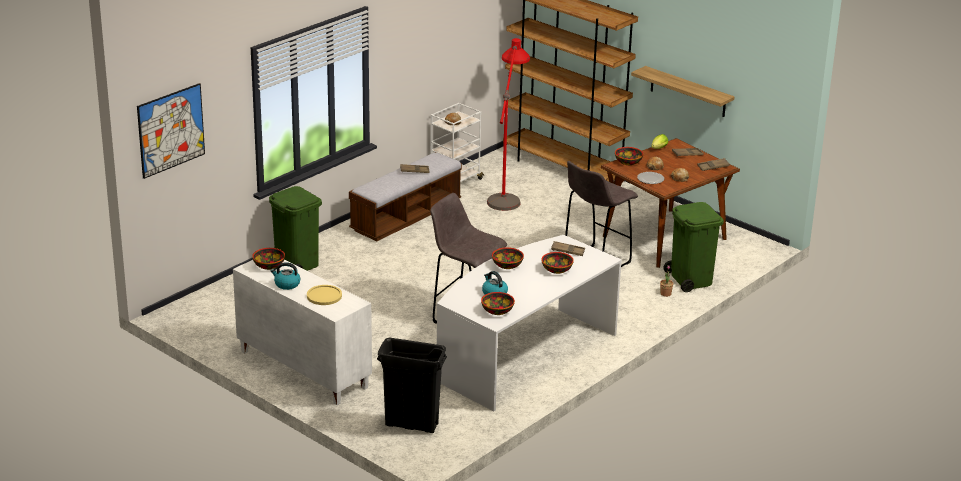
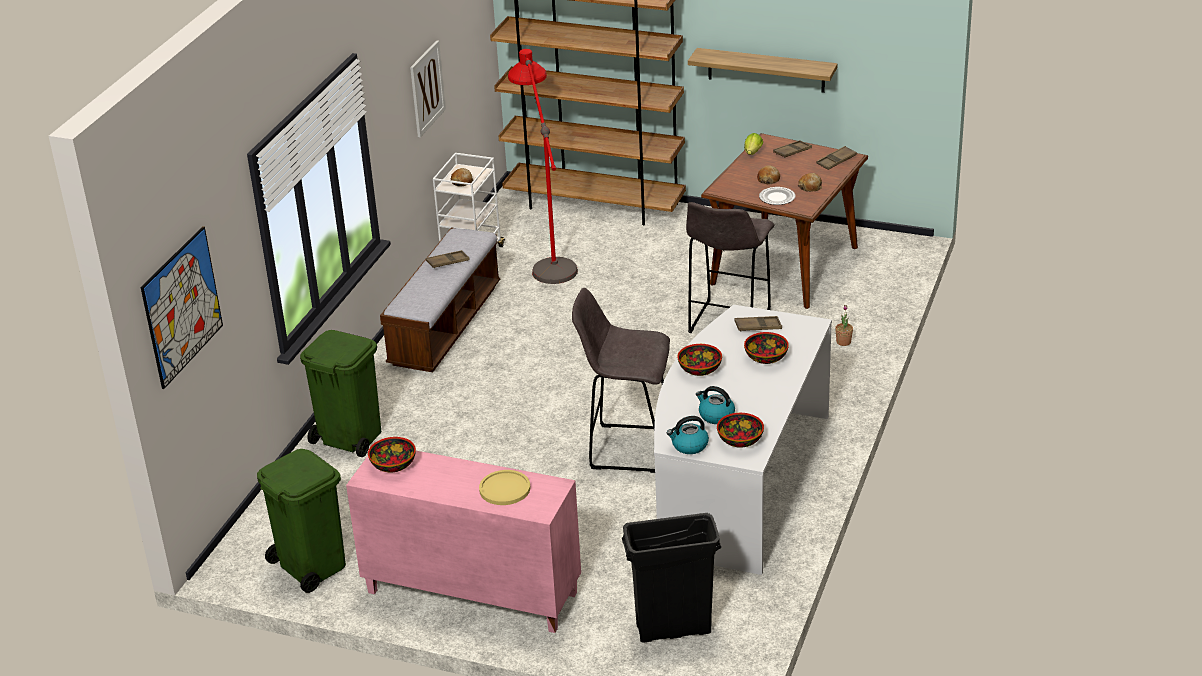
camera: 20 degrees left, 5 degrees up
(286, 284) = (440, 486): kettle -> kettle (689, 446)
(302, 369) = (470, 593): white cabinet -> pink cabinet
(438, 49) = (427, 88): none -> picture
(628, 162) = (732, 181): bowl -> none
(690, 279) = (857, 314): green trash can -> green trash can (311, 565)

